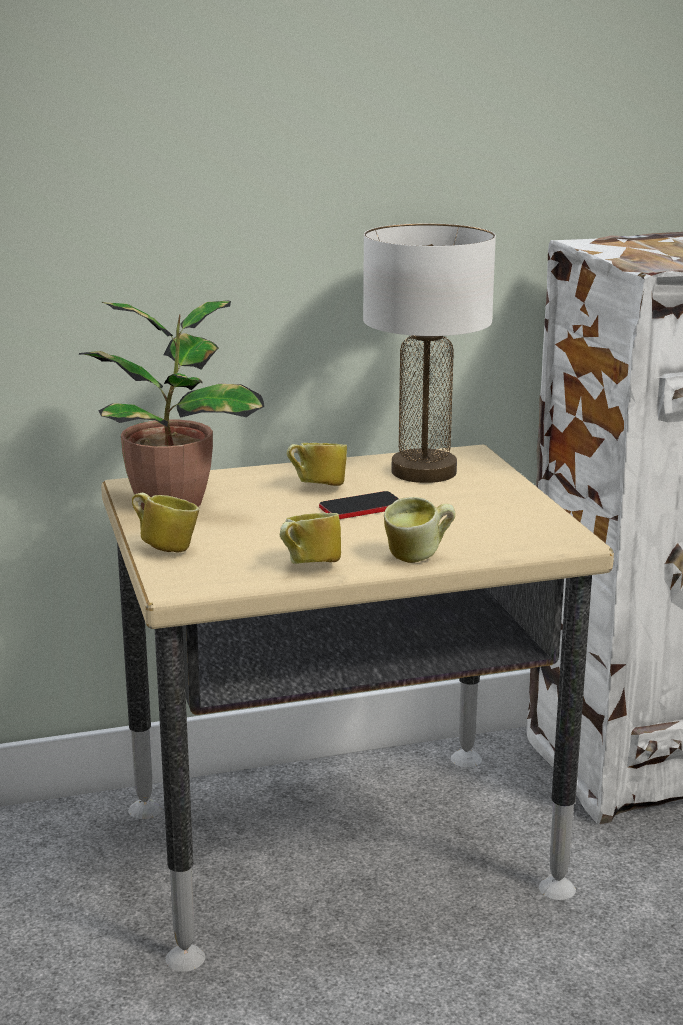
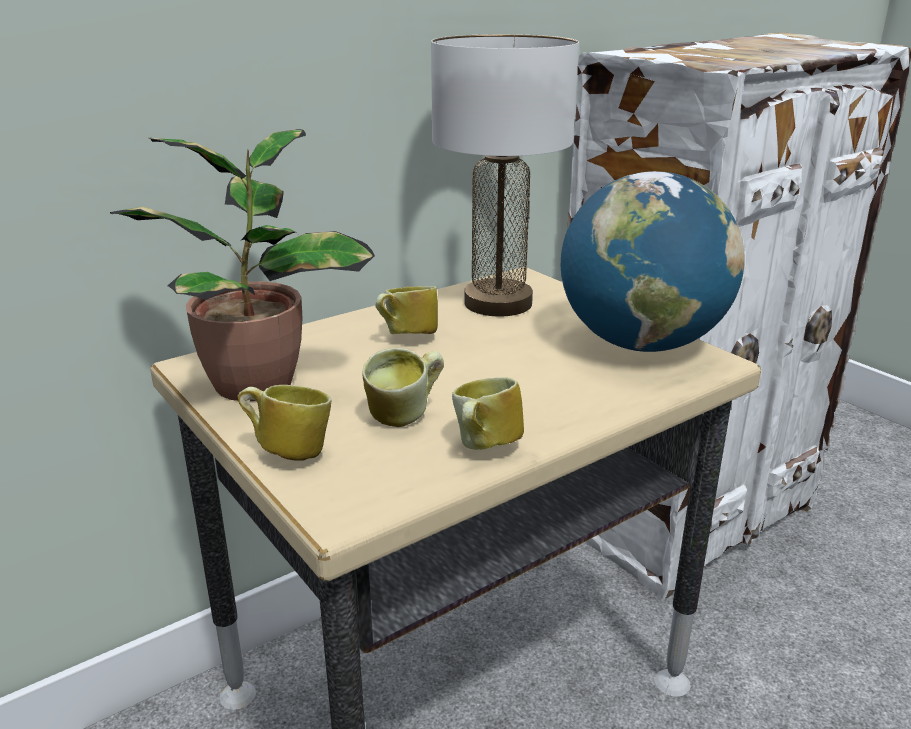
camera: 20 degrees left, 5 degrees up
(361, 507) = (474, 355): phone -> none
(418, 557) = (590, 411): mug -> mug (405, 417)
(519, 518) = (641, 343): none -> globe

